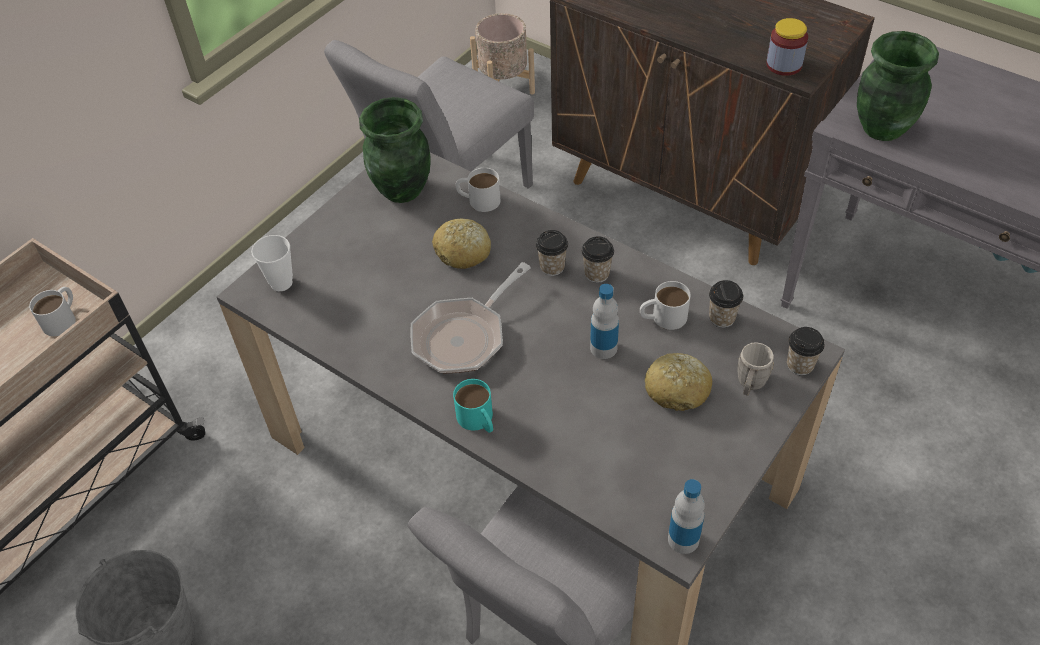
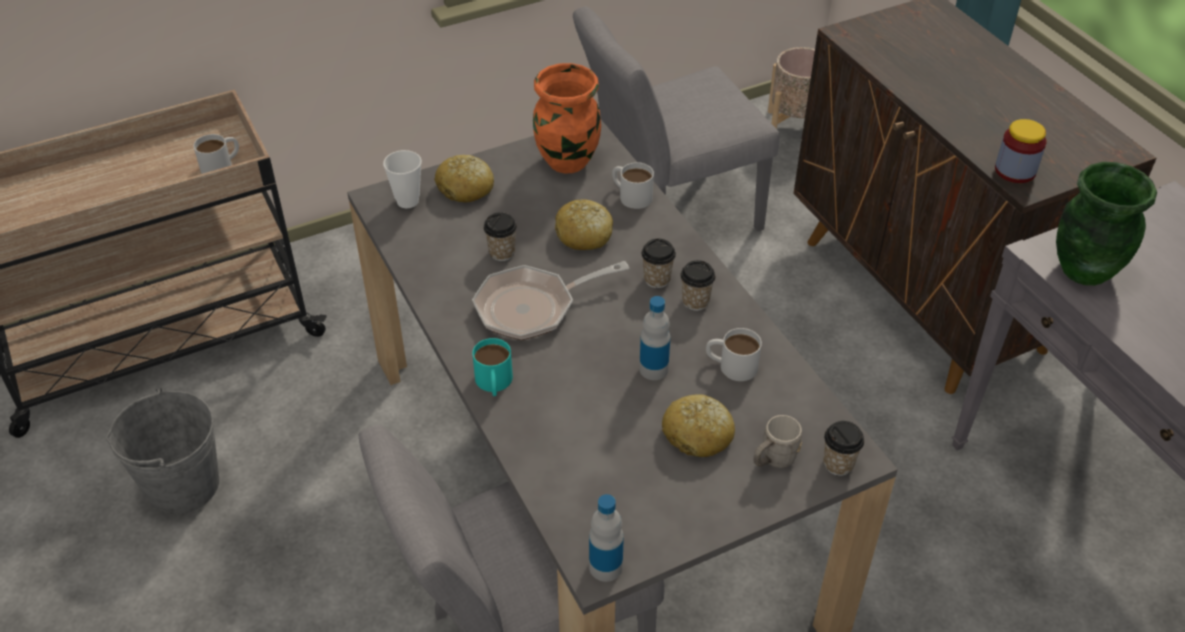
camera: 25 degrees right, 5 degrees down
(327, 250) = (465, 188): none -> bread
(403, 190) = (567, 162): green vase -> orange vase
(722, 318) = (790, 389): cup -> cup (502, 253)

